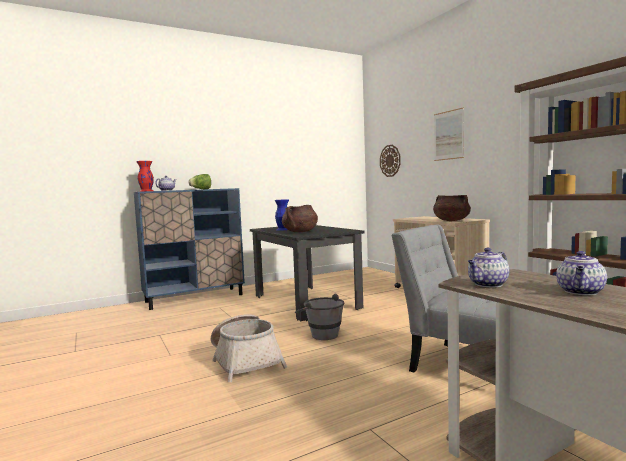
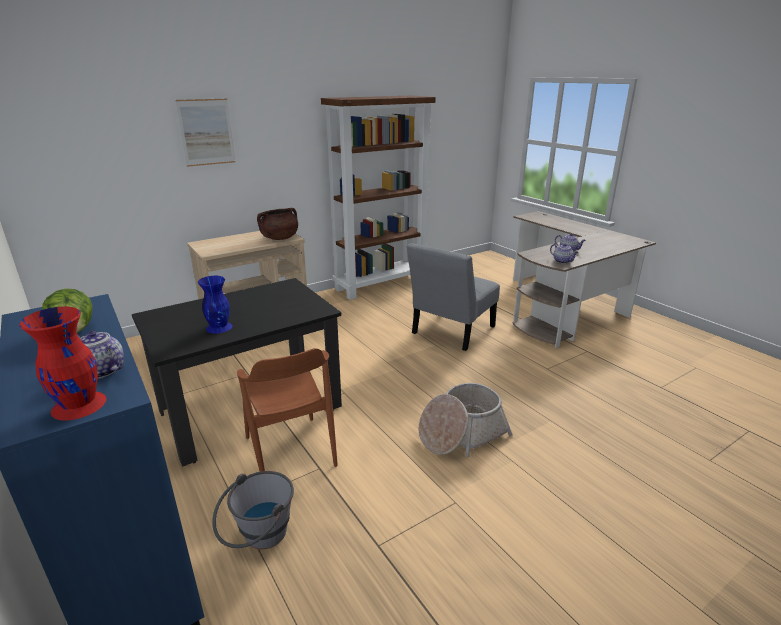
camera: 95 degrees left, 20 degrees up
(256, 313) = (290, 451): none -> brown chair
(300, 232) = (276, 312): brown cooking pot -> none
(320, 334) = (384, 391): grey bucket -> grey bucket (259, 538)
(390, 160) = (78, 167): wall clock -> none

